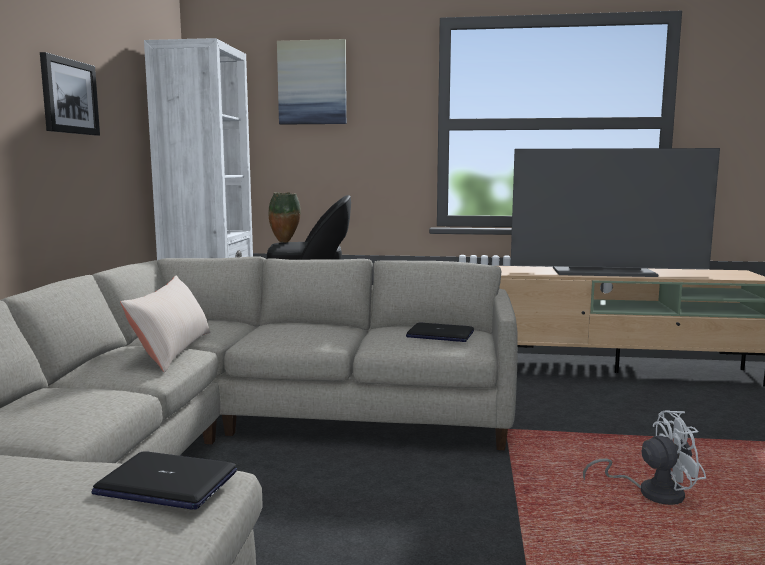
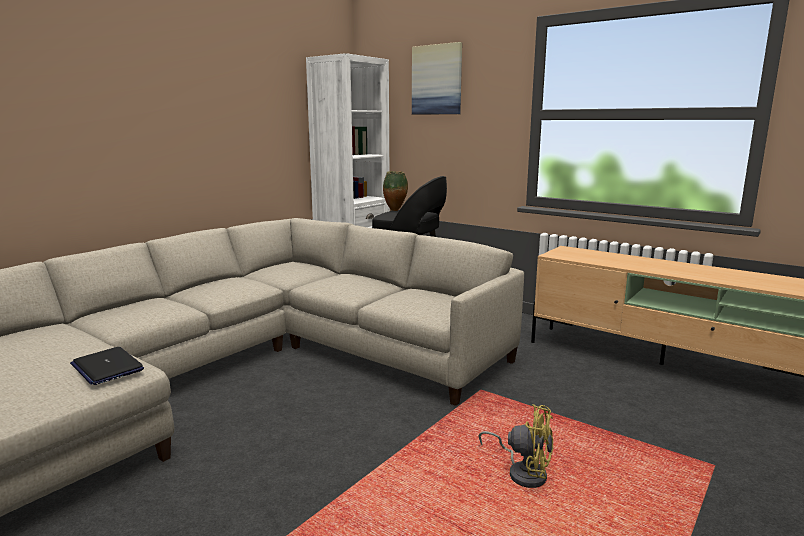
camera: 30 degrees right, 5 degrees up
(69, 96) = (230, 106): picture -> none
(172, 350) = (253, 284): beige pillow -> none
(440, 334) = (433, 302): laptop -> none
(604, 272) = (653, 265): television -> none
(651, 492) = (523, 472): white fan -> yellow fan

